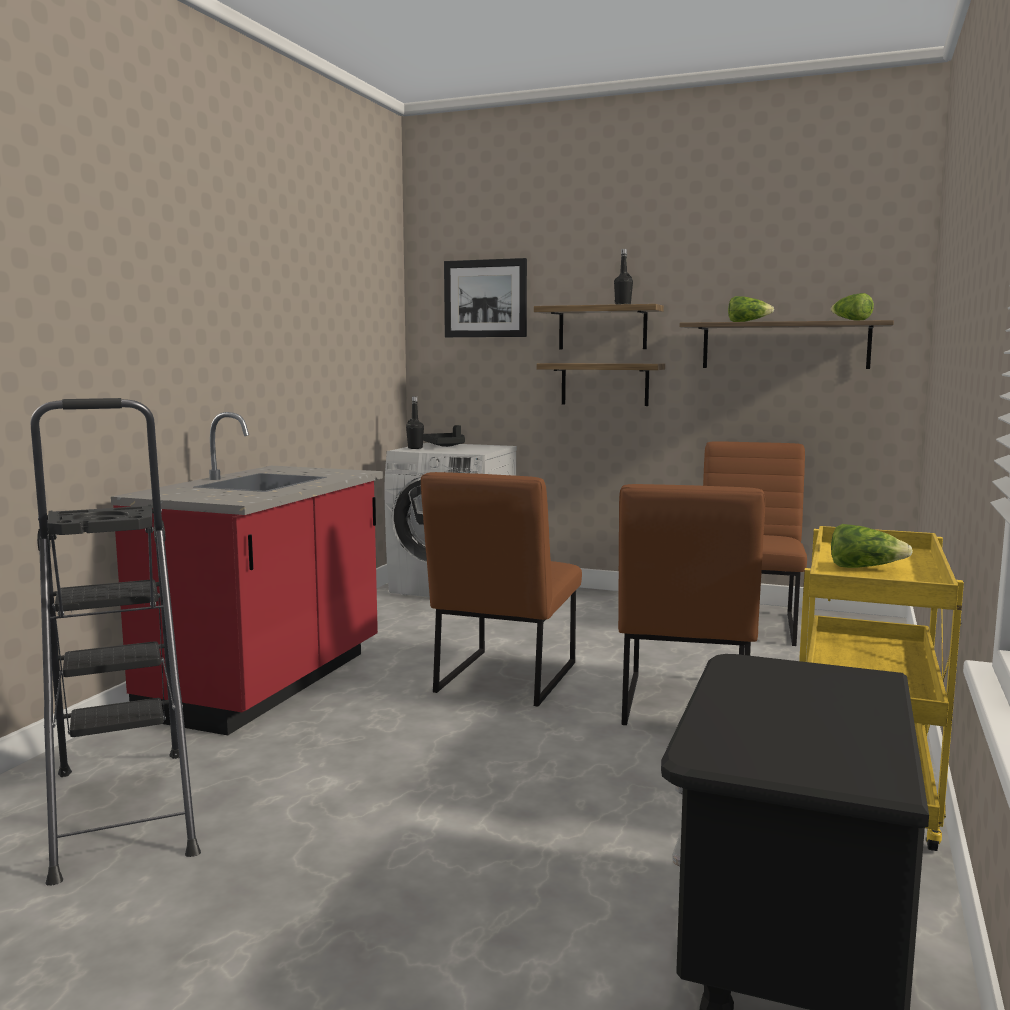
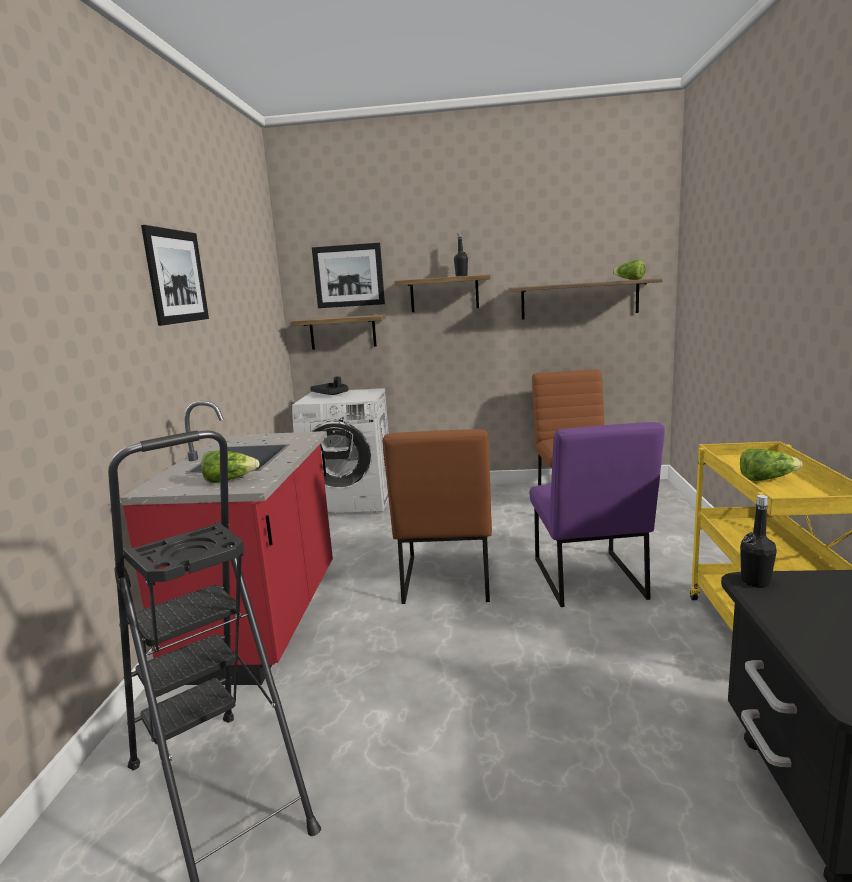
camera: 15 degrees left, 5 degrees up
(235, 276) = (176, 276): none -> picture
(415, 448) = (311, 399): black bottle -> black bottle (755, 582)
(604, 384) = (449, 336): shelf -> shelf (342, 332)
(684, 705) = (588, 580): brown chair -> purple chair
(747, 322) = (556, 284): lettuce -> lettuce (229, 480)

